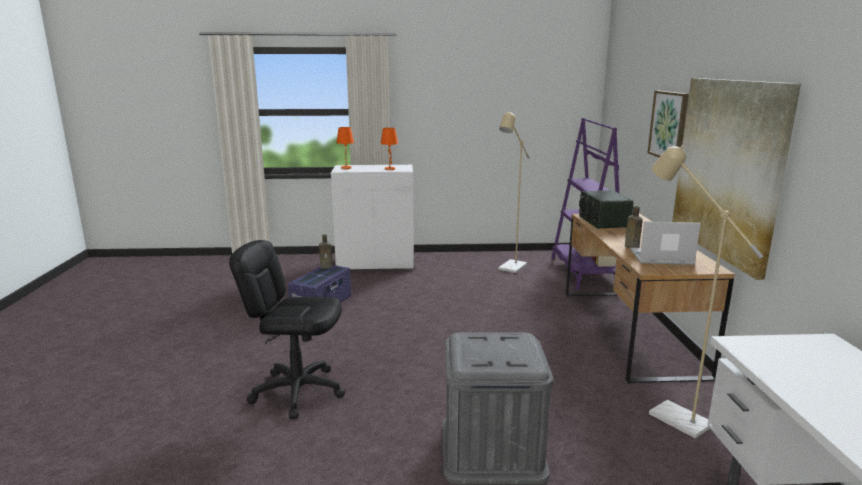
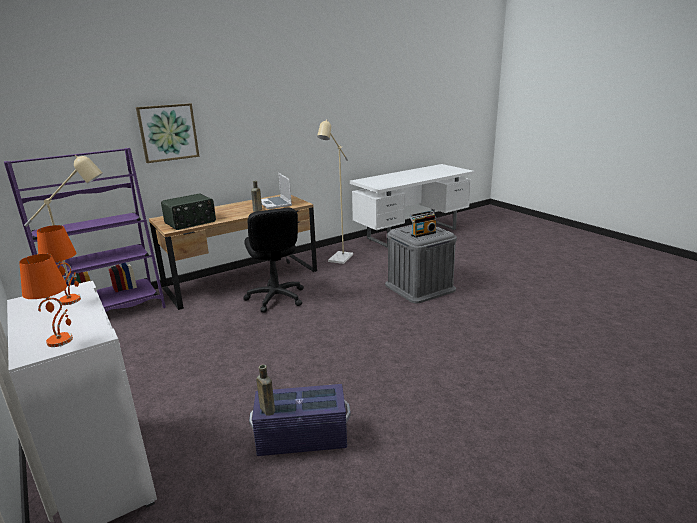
camera: 120 degrees left, 5 degrees up
(298, 391) = (458, 361): black office chair -> black office chair (275, 298)
(480, 346) = (423, 233): none -> radio
(728, 169) = (257, 141): picture -> none

